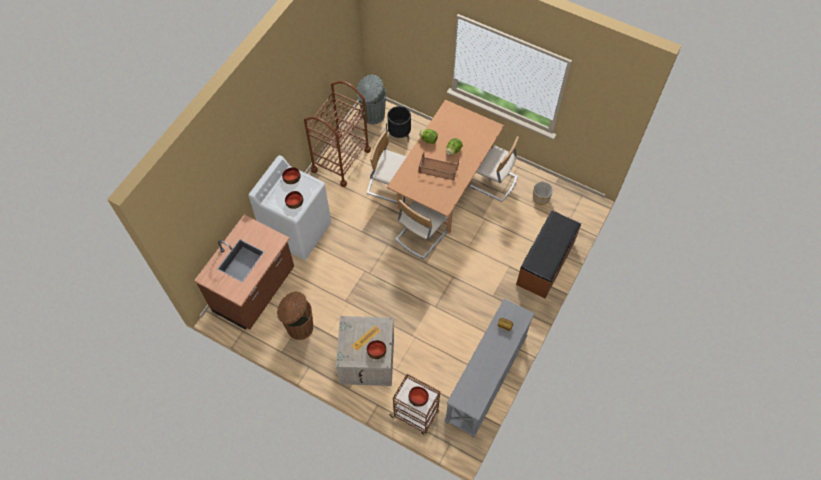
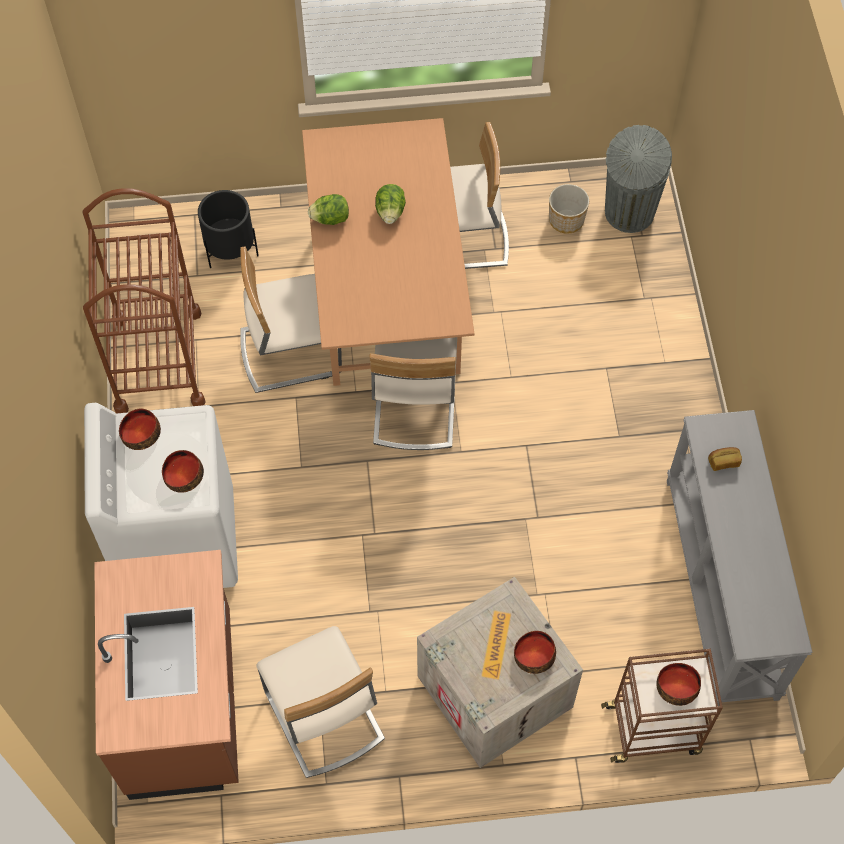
camera: 35 degrees left, 0 degrees up
(299, 327) = (323, 716): brown trash can -> beige chair
(372, 115) = (153, 245): grey trash can -> grey trash can (628, 214)
(438, 169) = (389, 261): brown tray -> none
(546, 263) = (661, 326): brown bench -> none

